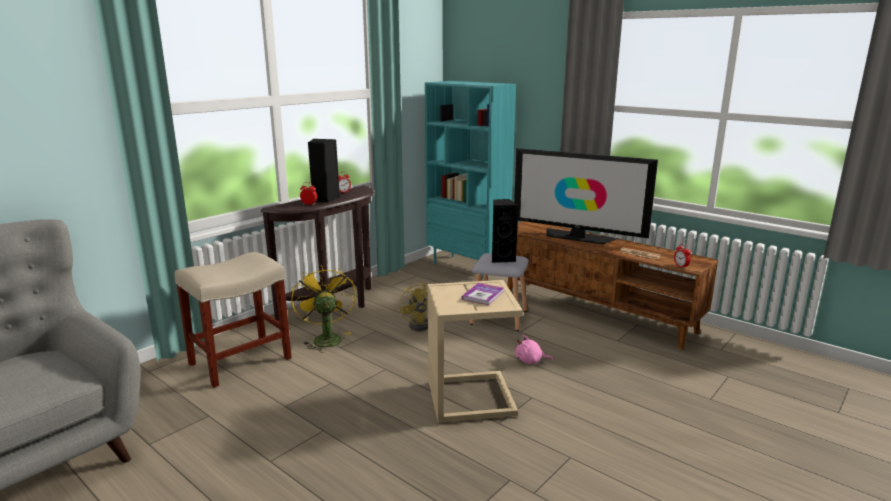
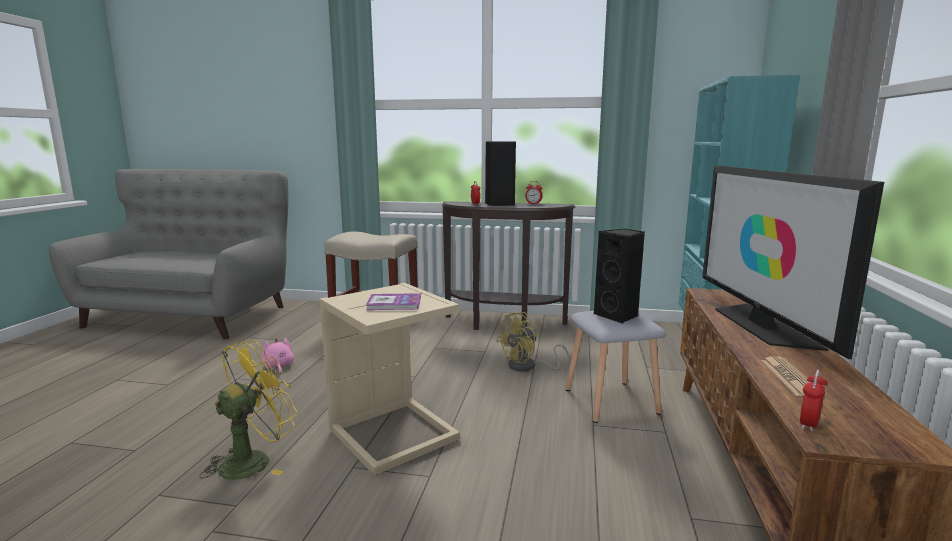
camera: 60 degrees right, 5 degrees down
(325, 338) = (444, 338): yellow fan -> yellow fan (254, 460)
(530, 361) = (522, 452): pink plush toy -> pink plush toy (278, 367)

